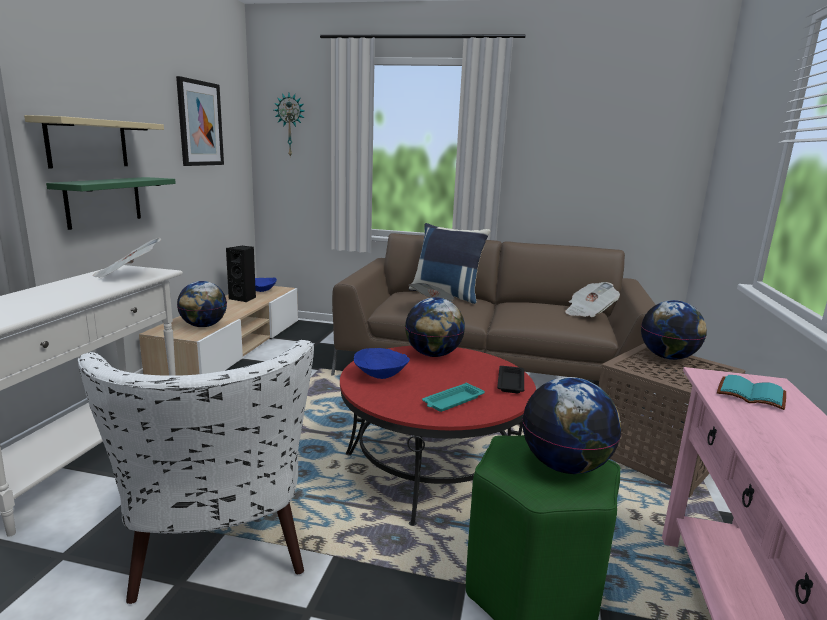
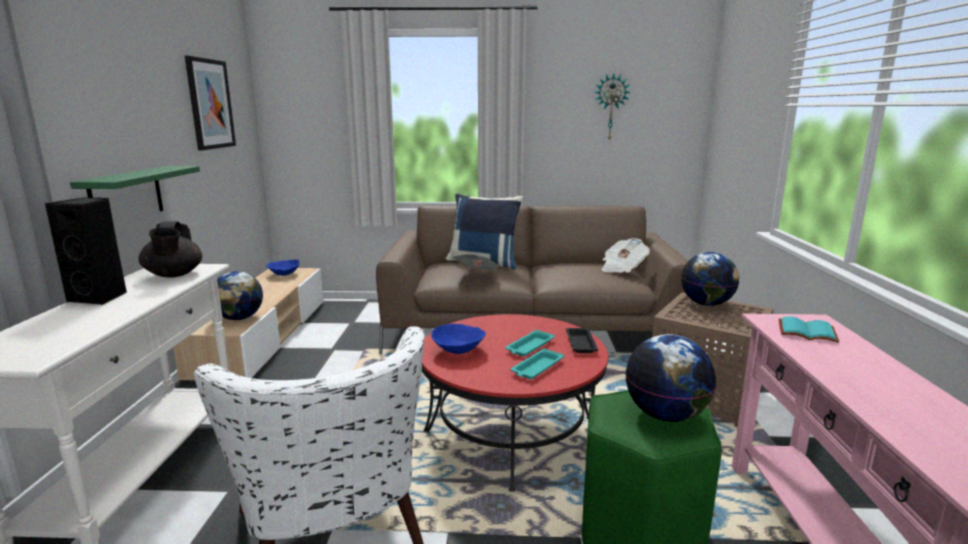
camera: 10 degrees left, 0 degrees up
(87, 143) = (106, 135): beige shelf -> none
(127, 275) = (174, 275): newspaper -> black teapot
(244, 298) = (269, 284): black speaker -> black speaker (100, 297)
(290, 125) = (301, 100): wall clock -> wall clock (610, 107)
(433, 355) = (497, 324): globe -> none
(454, 380) = (529, 347): none -> turquoise tray

